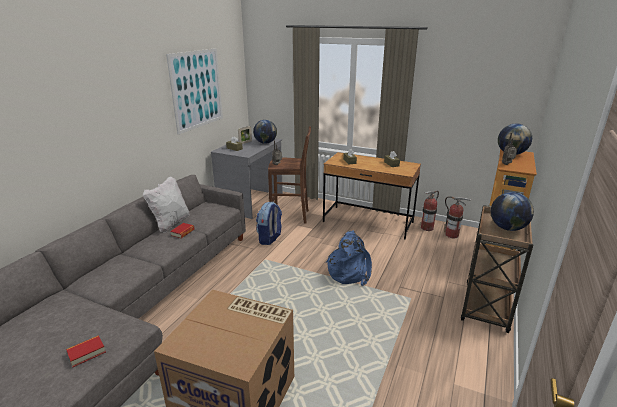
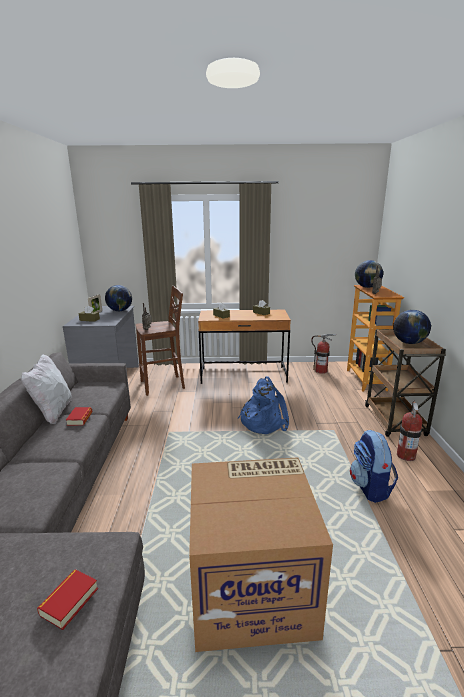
camera: 25 degrees left, 5 degrees down
(197, 89) = (43, 252): picture -> none
(270, 239) = (158, 411): backpack -> backpack (370, 487)
(427, 228) = (297, 369): fire extinguisher -> fire extinguisher (406, 455)

